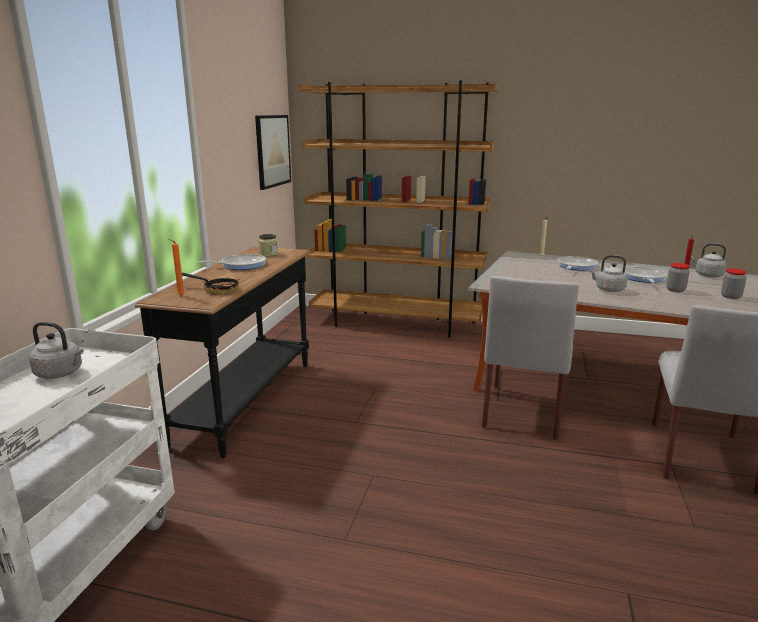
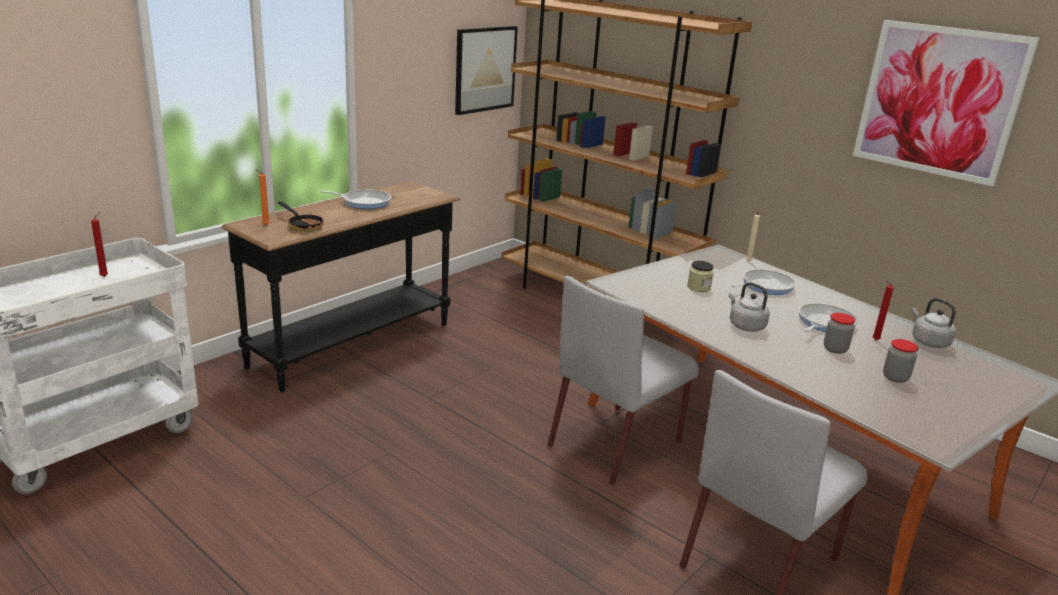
camera: 25 degrees right, 5 degrees up
(61, 373) = (105, 276): grey kettle -> red candle
(268, 254) = (409, 194): jar -> jar (698, 287)
(641, 121) = (939, 101): none -> picture

